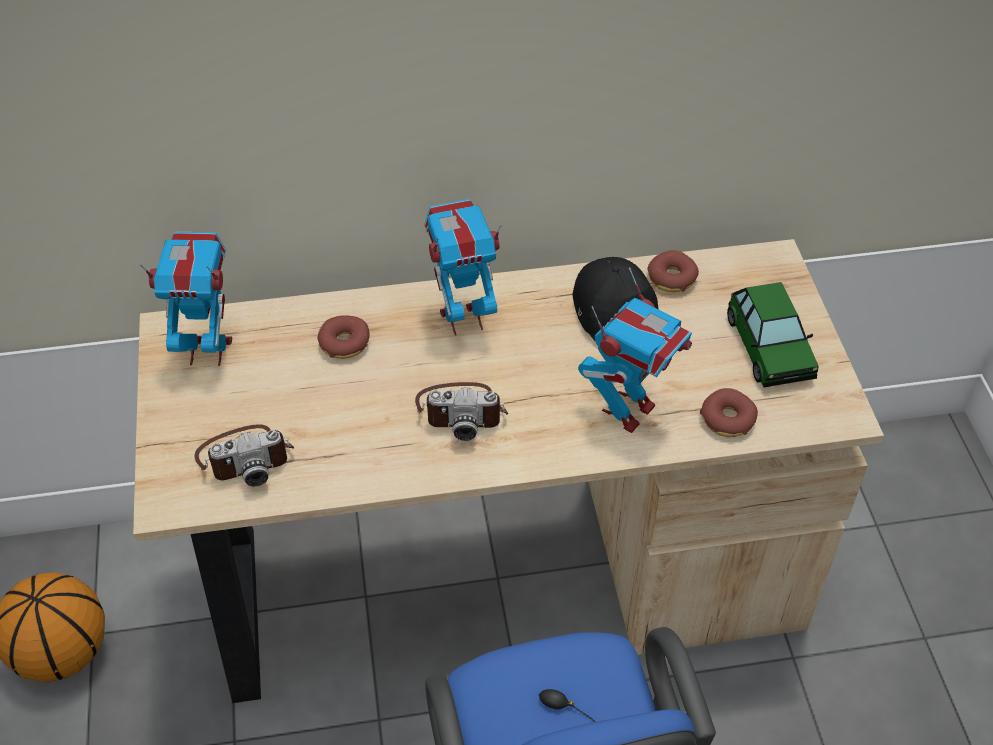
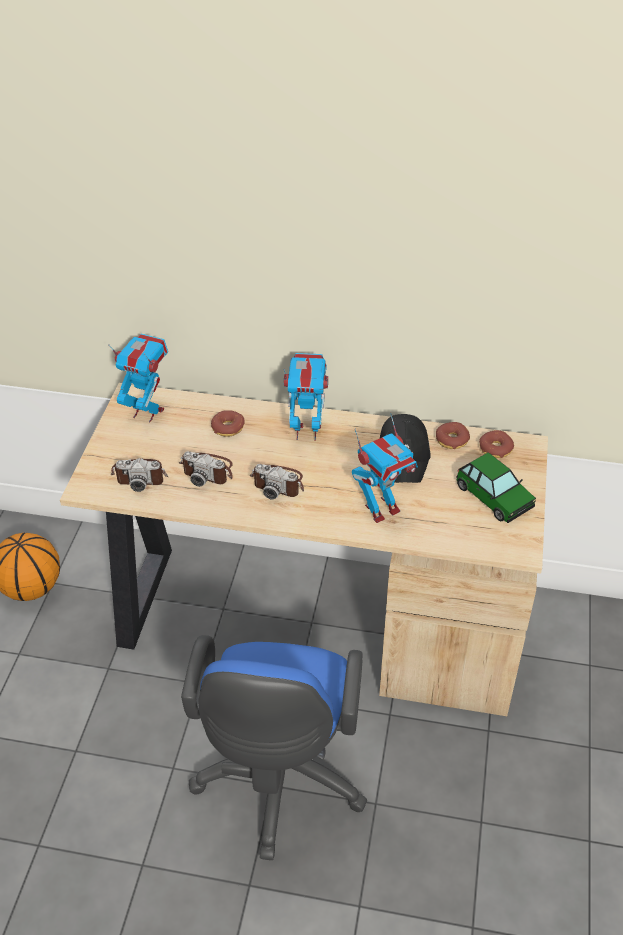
camera: 20 degrees right, 5 degrees down
(347, 420) = (208, 471): none -> camera
(727, 419) = (443, 531): donut -> donut (495, 449)
(769, 347) = (494, 496): toy car -> toy car turned 45 degrees counterclockwise

